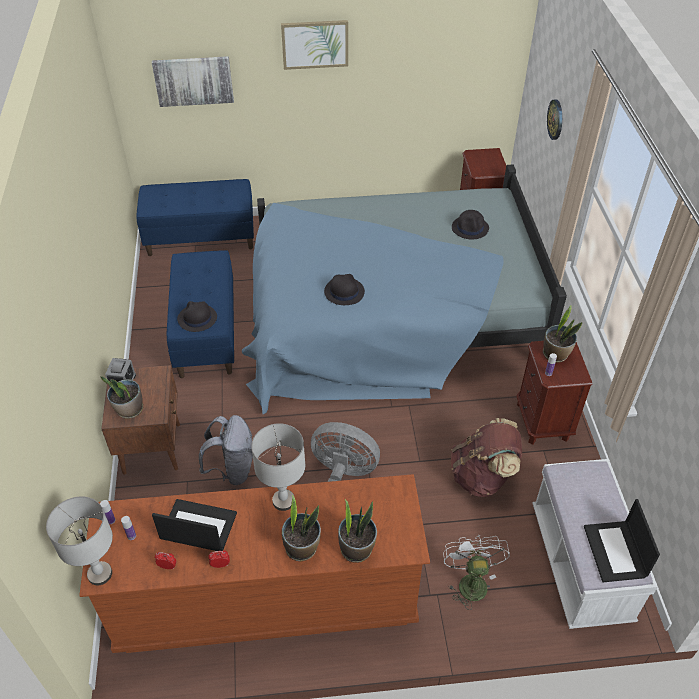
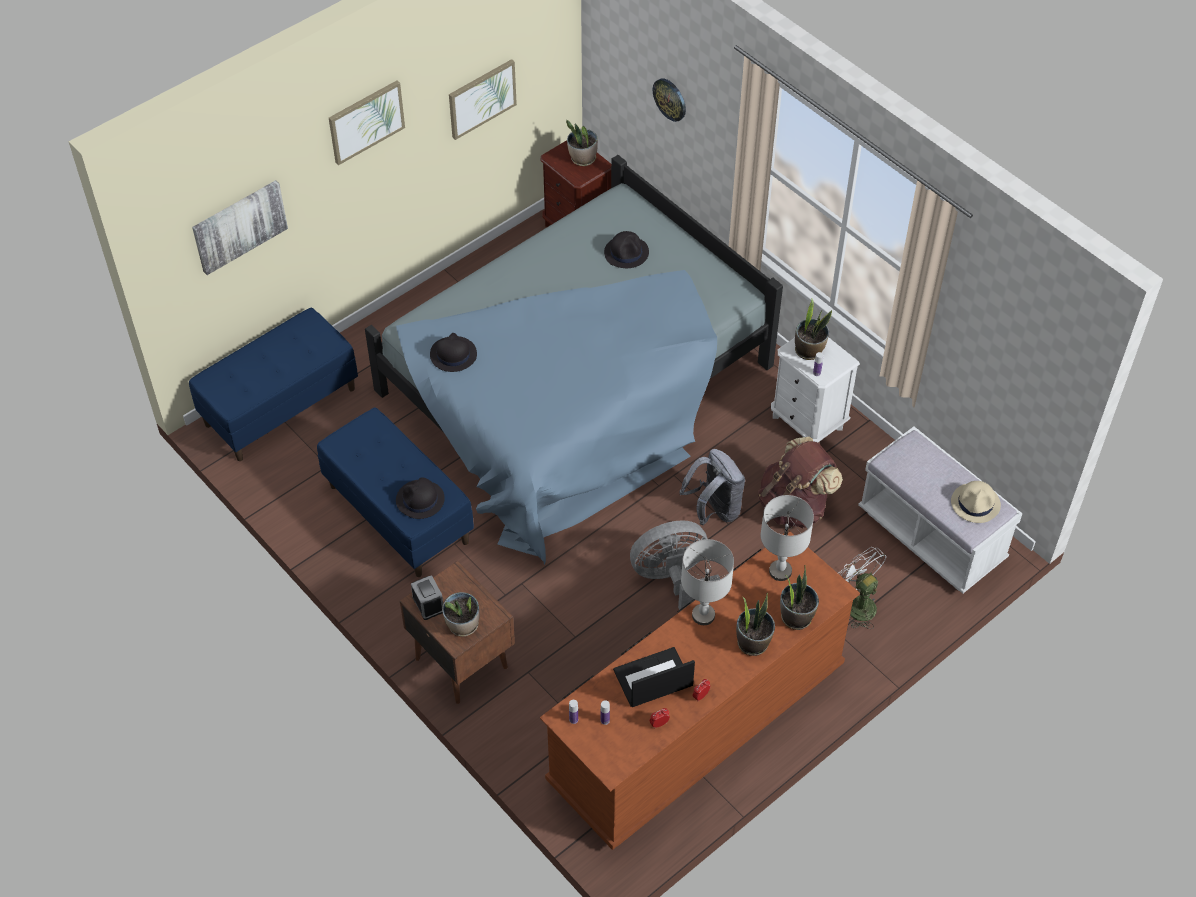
camera: 35 degrees left, 5 degrees up
(100, 574) = (610, 765): grey table lamp -> grey table lamp (780, 572)
(232, 469) = (561, 635): grey backpack -> grey backpack (714, 510)
(344, 292) = (566, 390): black hat -> black hat (453, 354)
(424, 76) = (481, 98): none -> picture
(491, 162) = (582, 159): none -> potted plant
(542, 421) = (807, 422): brown nightstand -> white nightstand
(616, 552) = (976, 503): laptop -> beige hat

